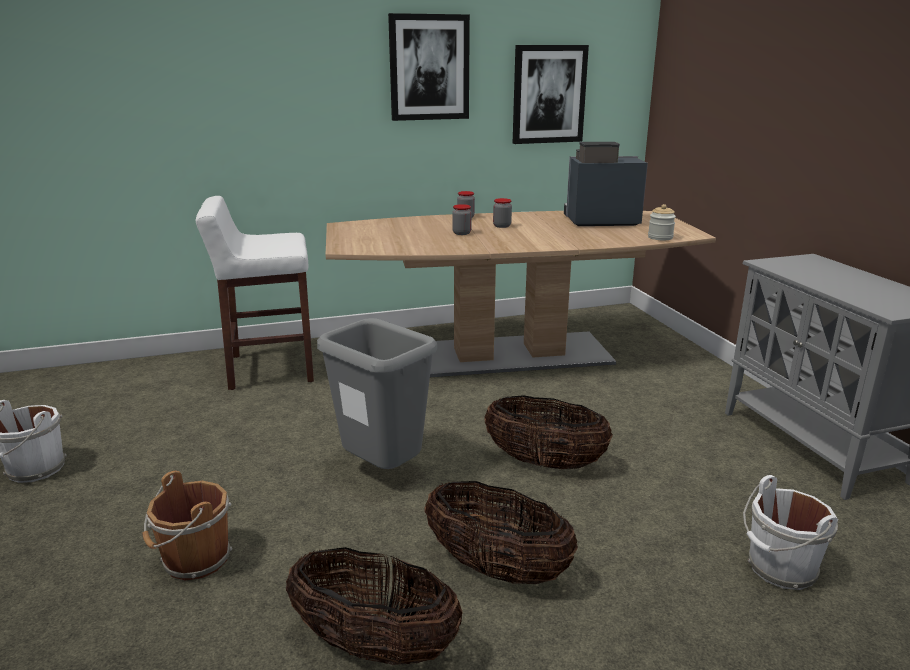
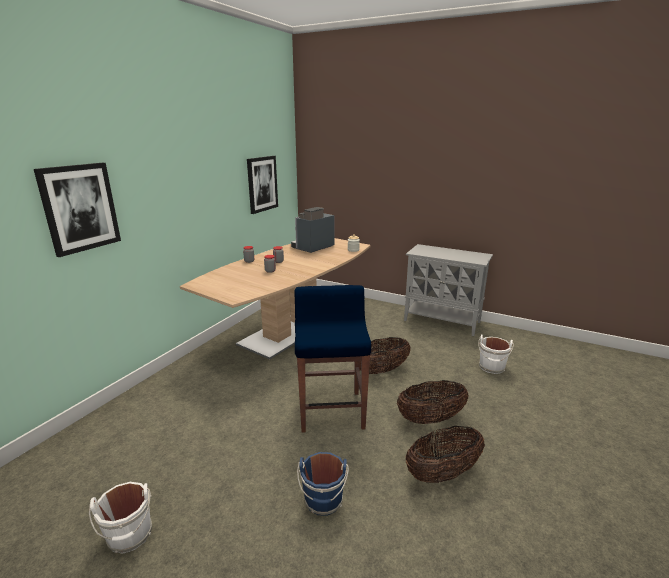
camera: 45 degrees left, 0 degrees up
(194, 561) = (323, 501): brown bucket -> blue bucket
(269, 369) = (176, 393): white stool -> none
(383, 473) = (331, 410): grey trash can -> blue stool
(429, 68) = (211, 177): picture -> picture (80, 208)

